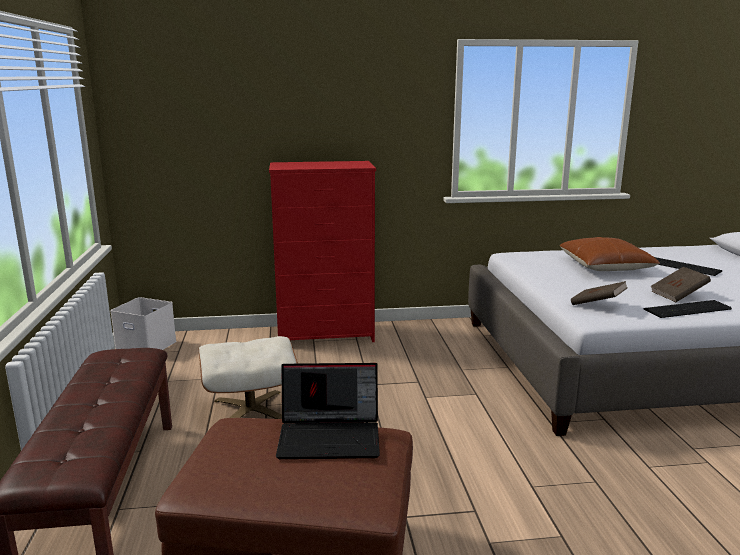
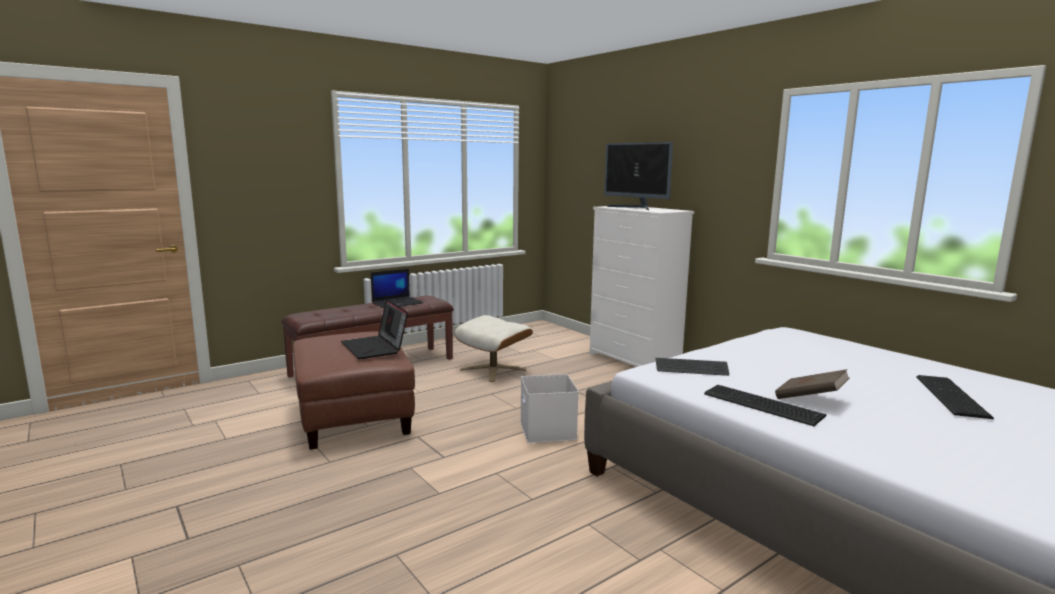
camera: 60 degrees right, 5 degrees down
(108, 379) = (397, 303): none -> laptop
(147, 345) = (535, 328): white storage box -> white storage box (549, 431)
(316, 165) = (636, 208): none -> monitor
(326, 335) = (634, 361): red dresser -> white dresser
(597, 305) = (691, 368): brown book -> keyboard
(605, 266) = (842, 363): brown pillow -> none

